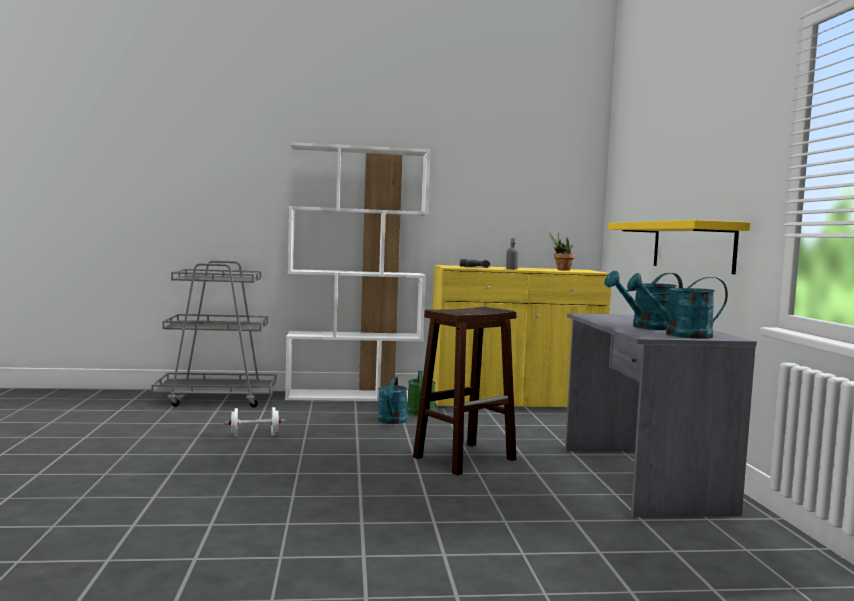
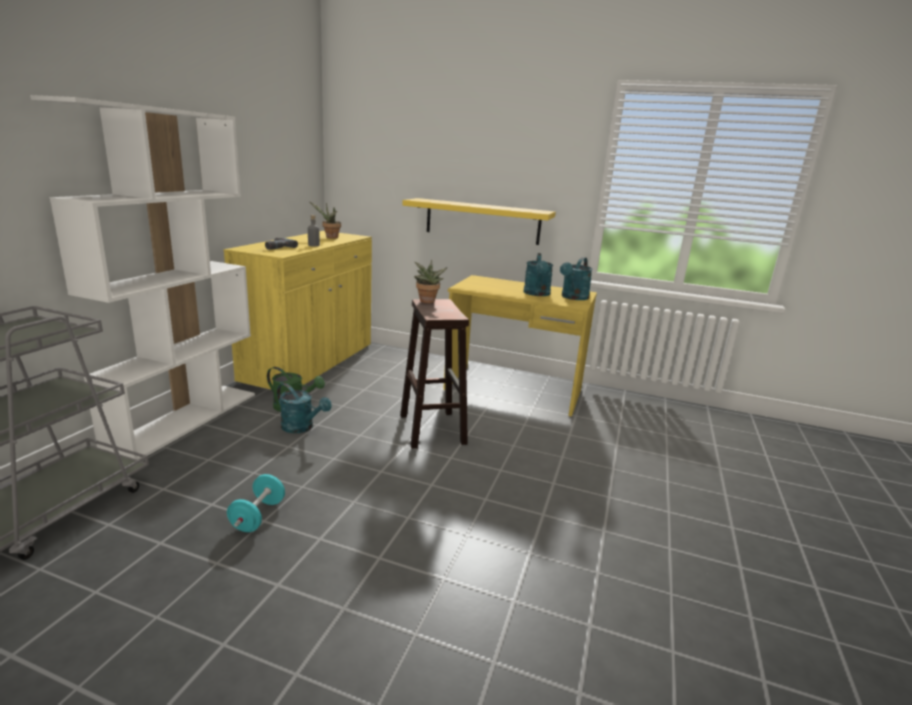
camera: 65 degrees left, 15 degrees up
(254, 435) = (258, 516): white dumbbell -> turquoise dumbbell
(484, 308) = (427, 302): none -> potted plant
(640, 479) = (513, 390): grey desk -> yellow desk

